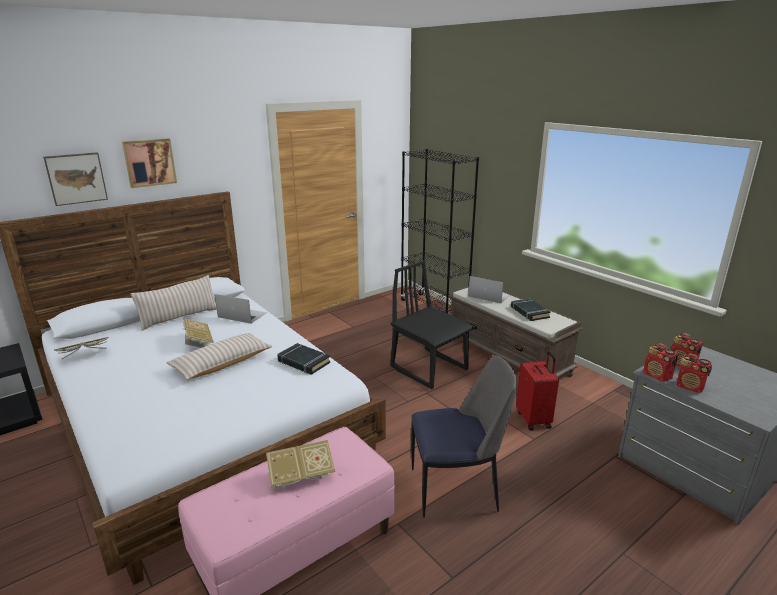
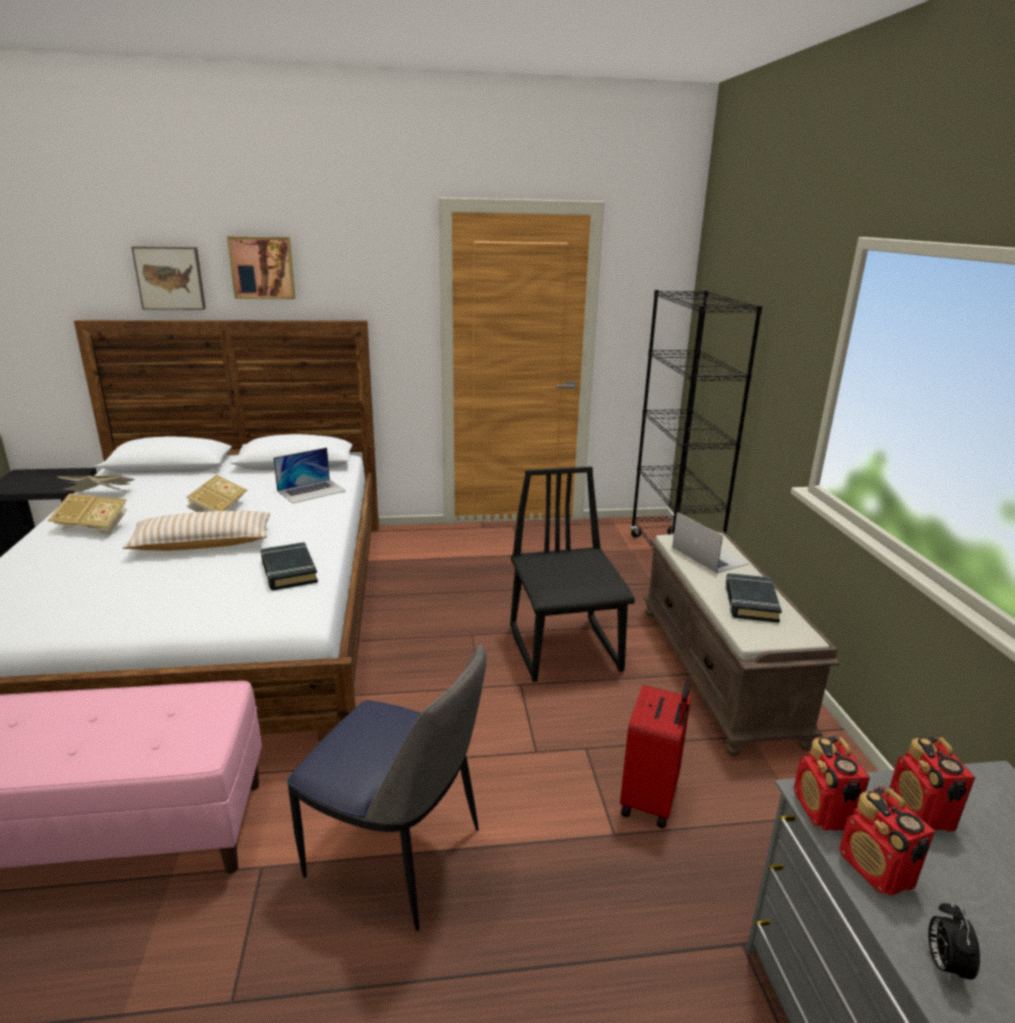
camera: 30 degrees right, 0 degrees up
(179, 317) = (245, 476): beige pillow -> none
(242, 315) = (311, 491): laptop -> laptop turned 90 degrees clockwise
(301, 475) = (106, 726): book -> book (93, 527)
(731, 404) = (944, 964): none -> alarm clock

